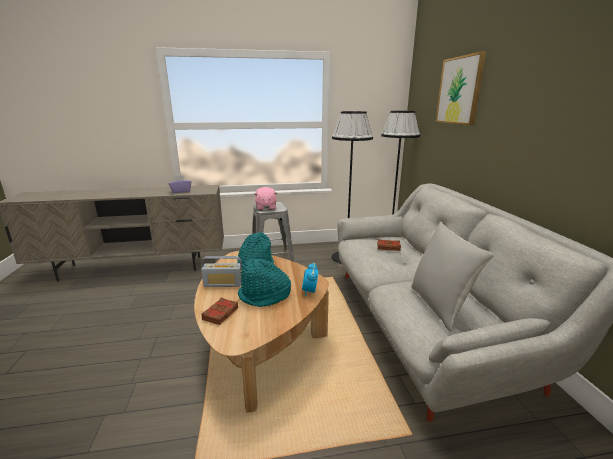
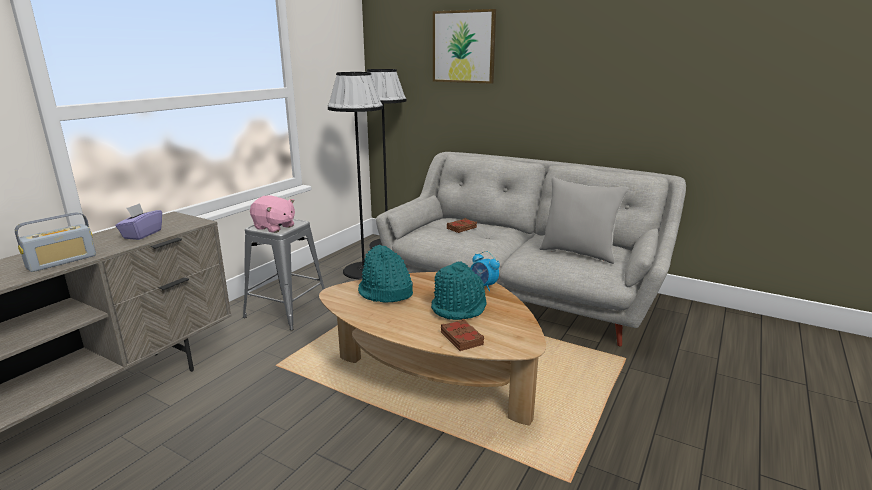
camera: 50 degrees left, 0 degrees up
(223, 284) = (397, 320): radio -> radio (62, 261)

